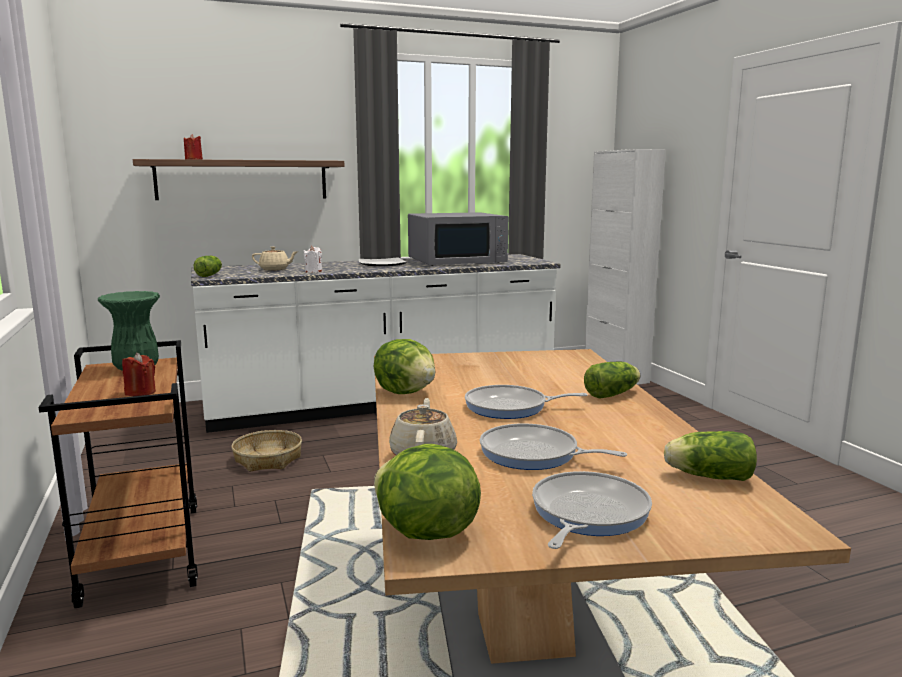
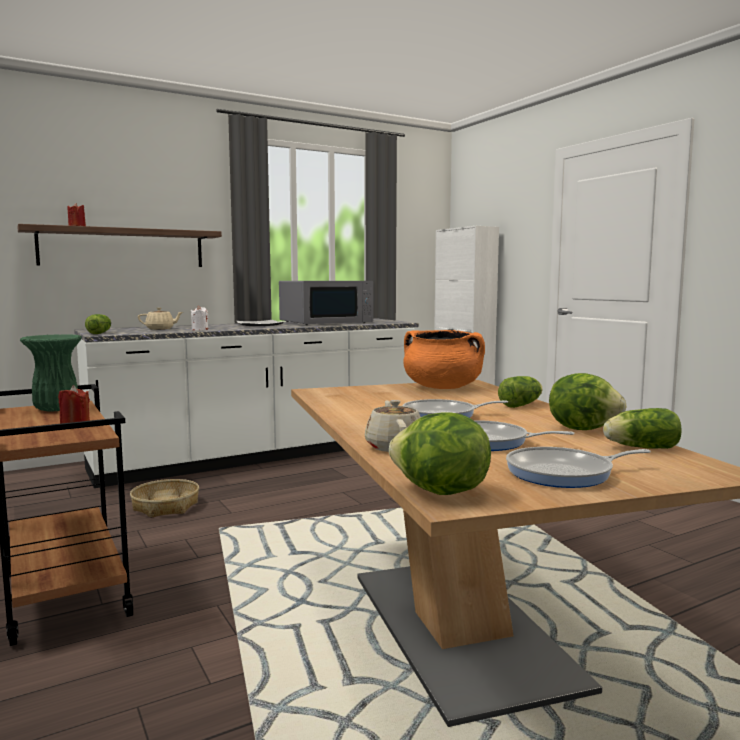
camera: 10 degrees left, 5 degrees down
(406, 392) = (343, 410): lettuce -> lettuce (583, 429)
(539, 361) = (442, 388): none -> orange cooking pot
(586, 514) = (564, 473): frying pan -> frying pan turned 120 degrees counterclockwise

